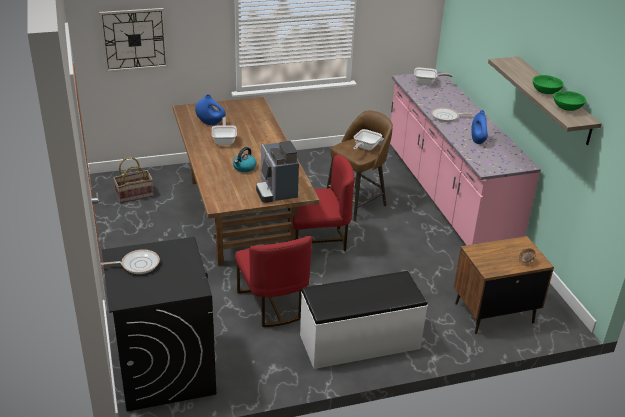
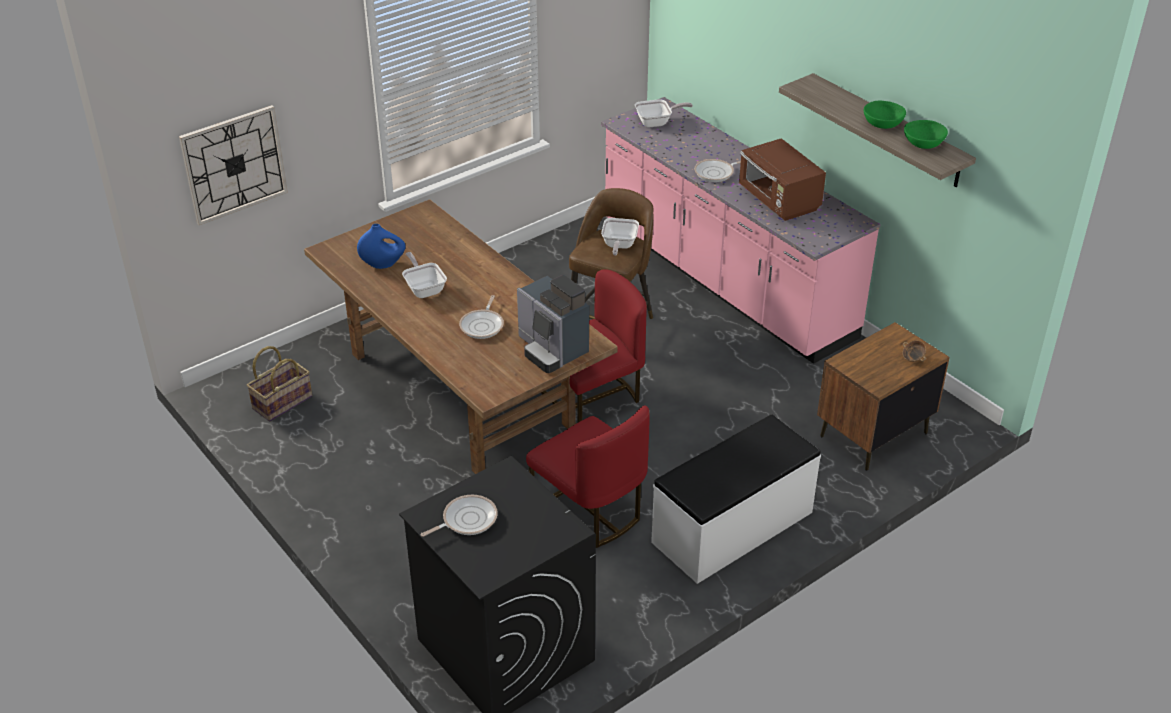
camera: 20 degrees left, 5 degrees up
(244, 167) = (483, 325): kettle -> frying pan
(478, 141) = (779, 201): blue vase -> brown microwave

